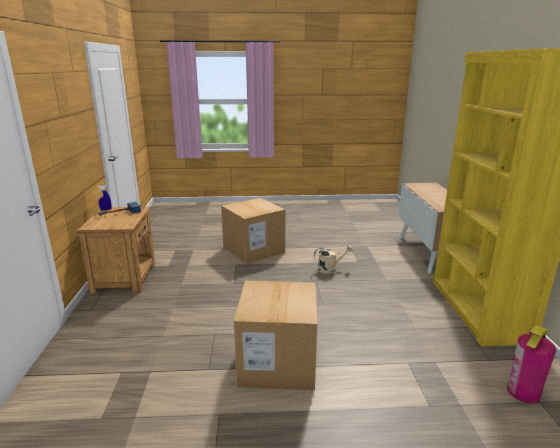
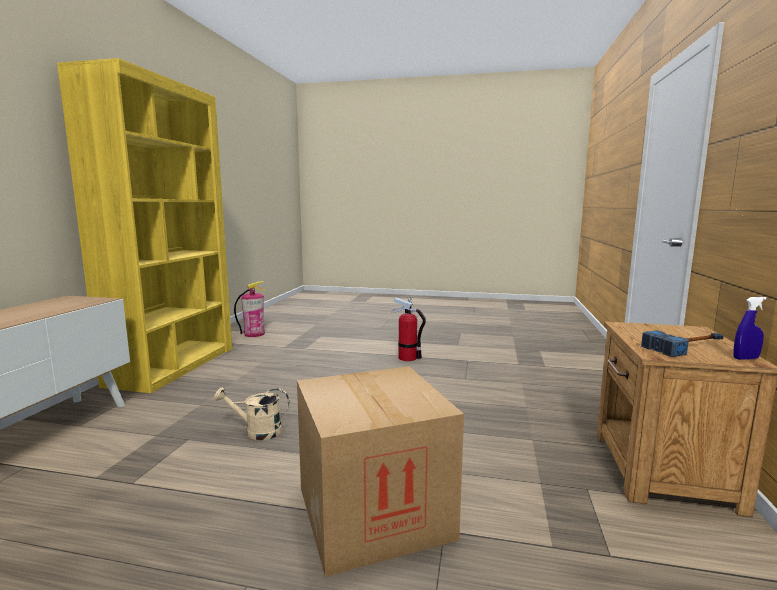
camera: 165 degrees left, 10 degrees down
(278, 362) = (407, 358): cardboard box -> fire extinguisher

